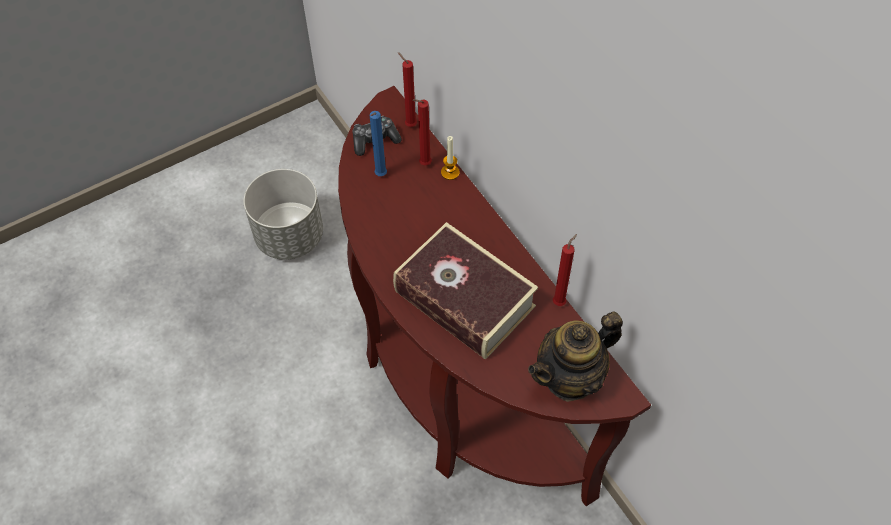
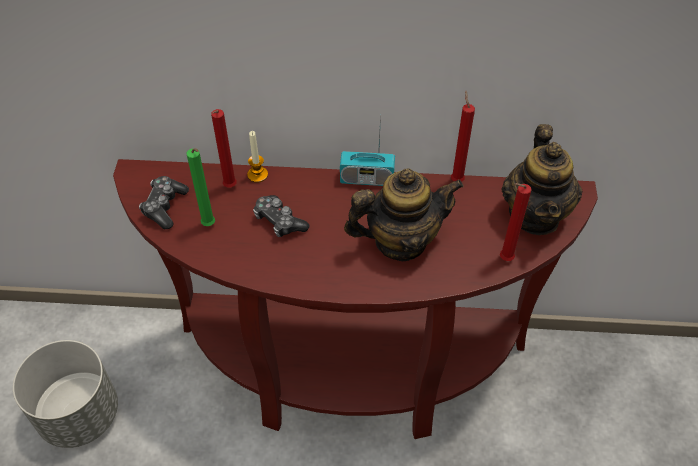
camera: 55 degrees left, 5 degrees down
(380, 176) = (209, 226): blue candle -> green candle
(409, 124) = (175, 173): red candle -> red candle (503, 259)
(418, 213) = (279, 221): none -> game controller
(464, 299) = (400, 241): book -> teapot
(507, 242) = (367, 179): none -> radio

